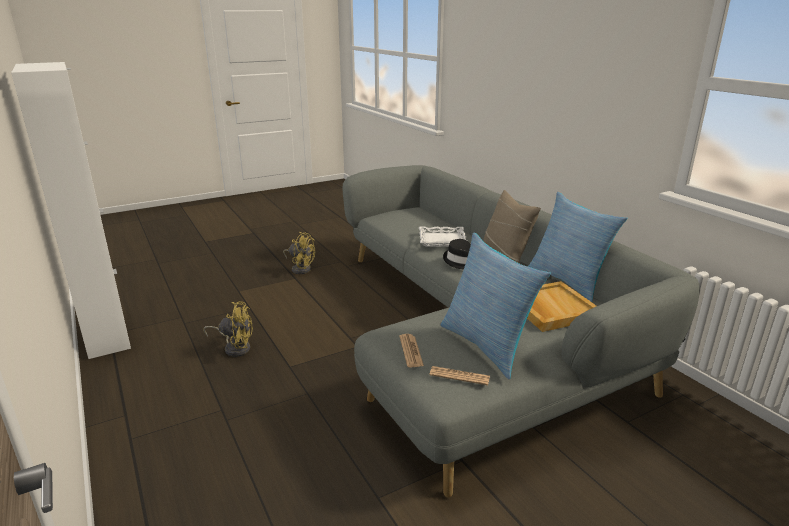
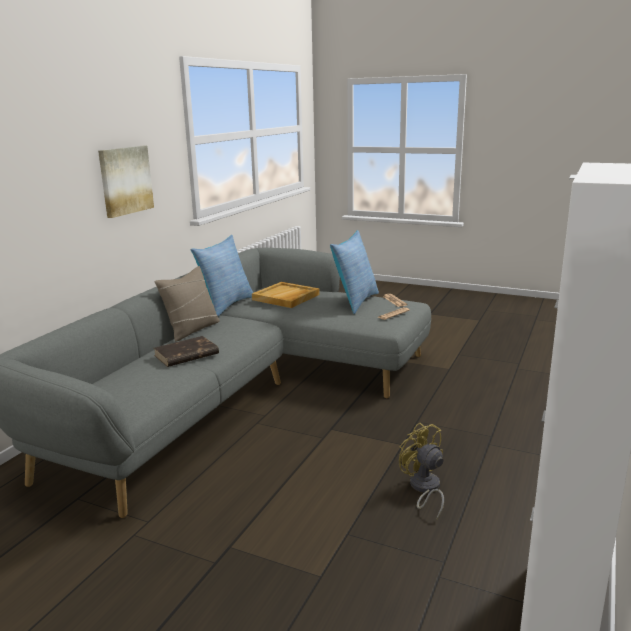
camera: 125 degrees left, 5 degrees down
(300, 268) = (191, 561): yellow fan -> none
(442, 240) = (186, 355): white tray -> brown book
(460, 261) = (233, 337): black hat -> none
(585, 103) = (125, 180): none -> picture

